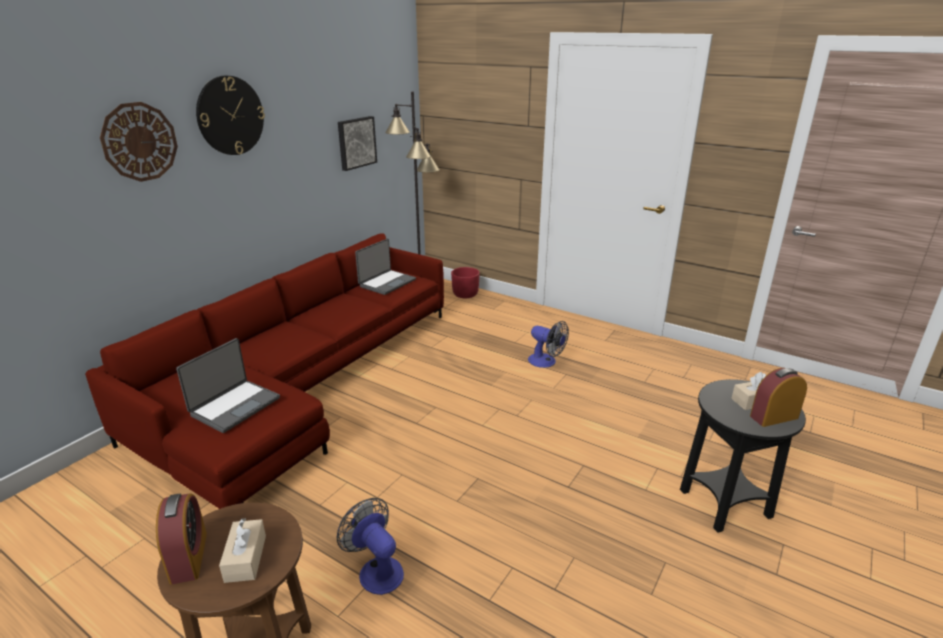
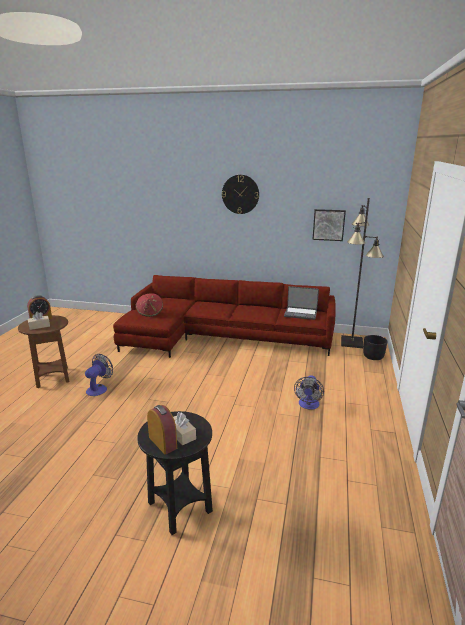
camera: 70 degrees right, 5 degrees down
(139, 142) = (193, 198): wall clock -> none
(234, 406) = (150, 312): laptop -> red hat
(465, 294) = (373, 357): red planter -> black planter

